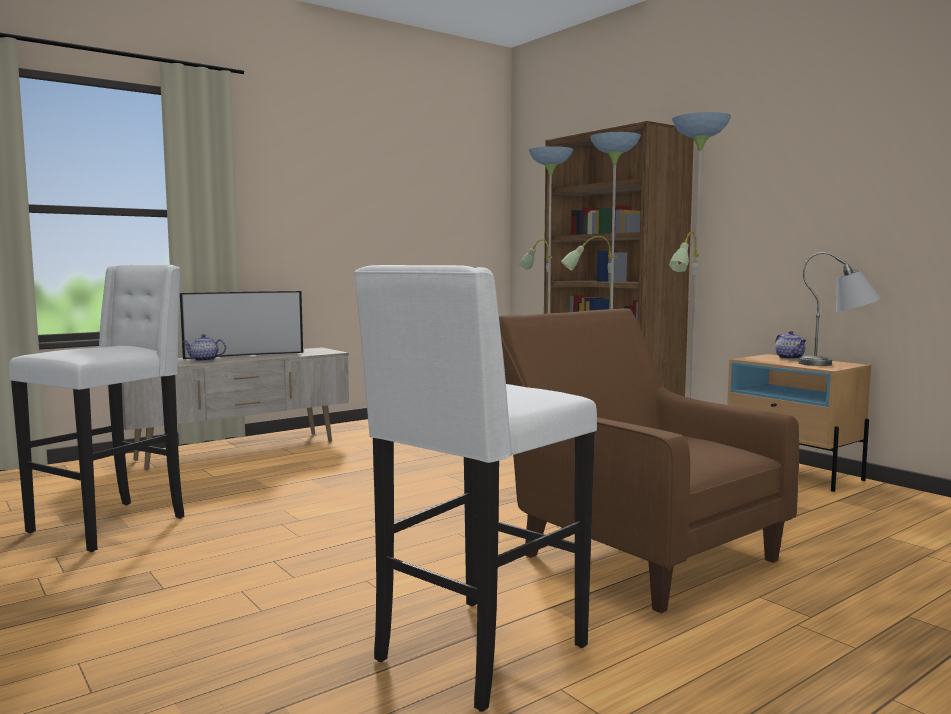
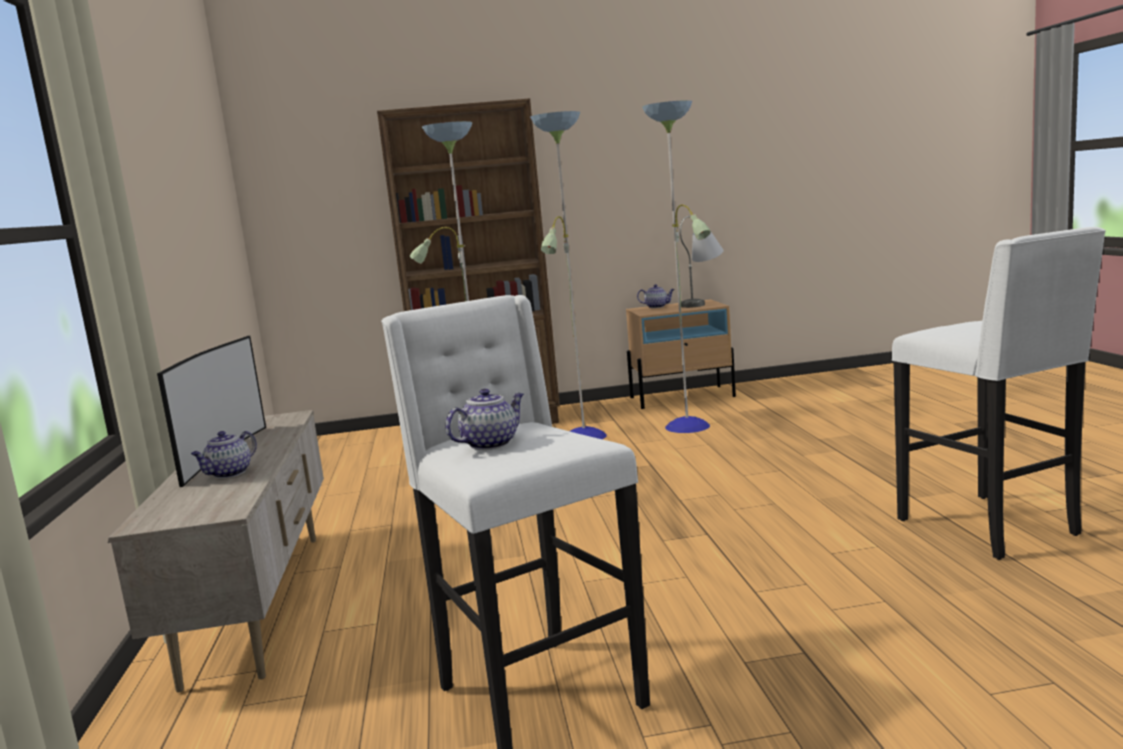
camera: 60 degrees left, 5 degrees up
(91, 347) = (490, 444): none -> teapot
(636, 551) = (818, 461): brown armchair -> none

